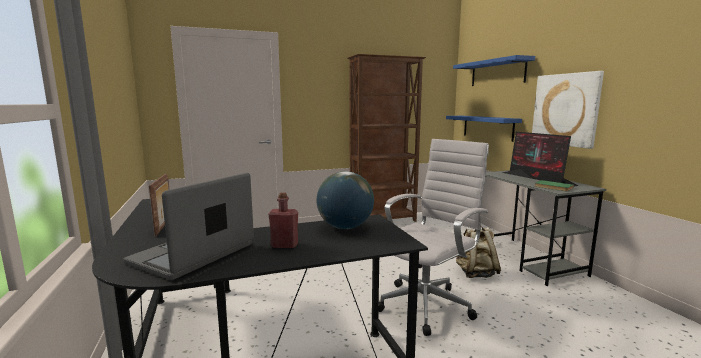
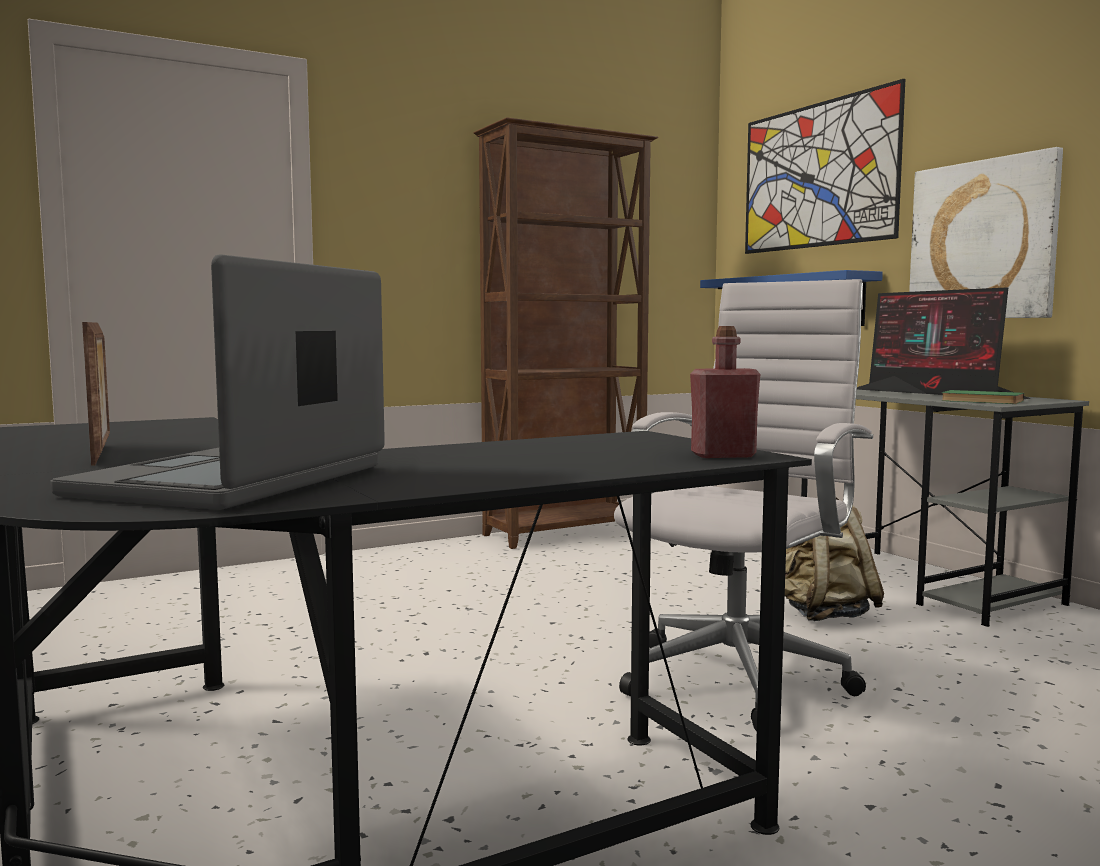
camera: 10 degrees left, 5 degrees down
(284, 245) = (464, 465): red bottle -> red bottle (723, 455)
(345, 227) = (587, 444): globe -> none
(497, 73) = (817, 175): blue shelf -> picture

